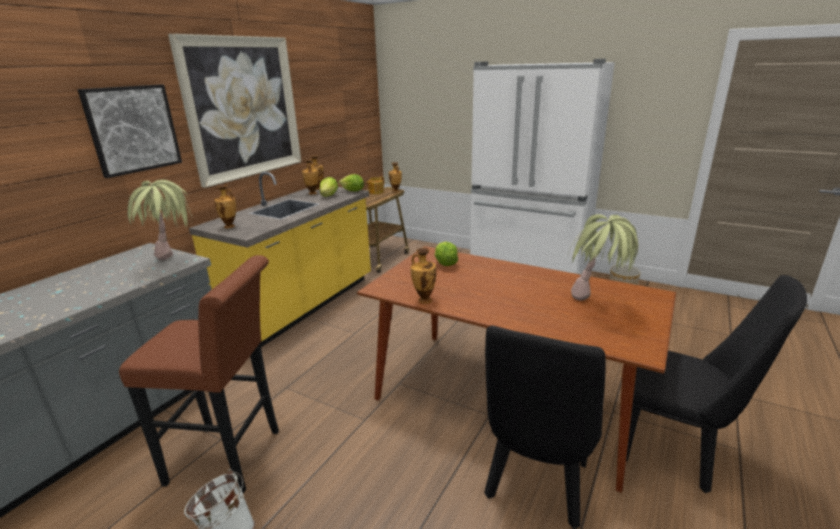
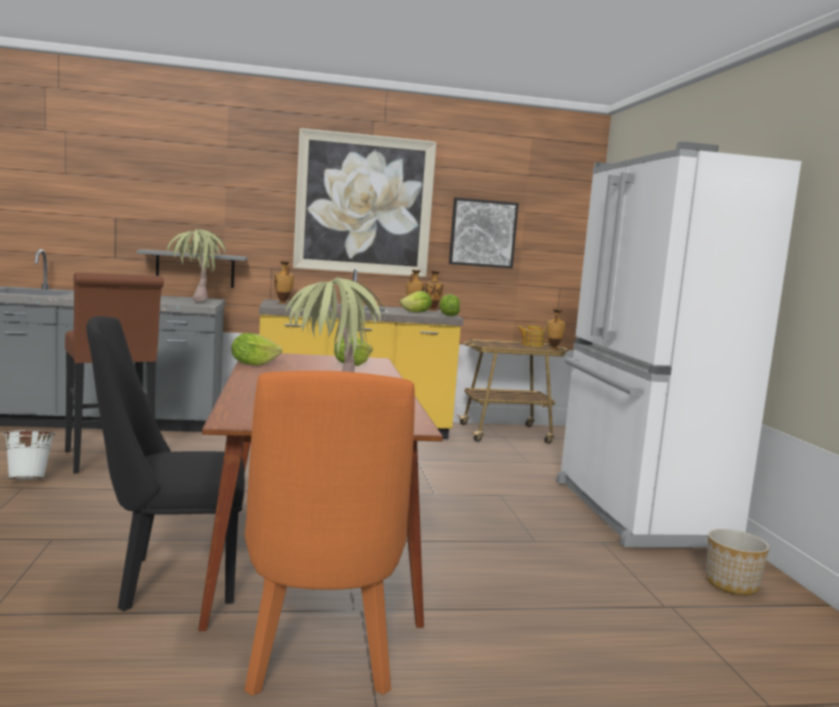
camera: 50 degrees right, 15 degrees down
(105, 222) = (195, 269): none -> grey shelf
(133, 129) = (243, 201): picture -> picture (483, 233)
(424, 300) = (253, 364): vase -> lettuce
(678, 452) = (319, 666): black chair -> orange chair

